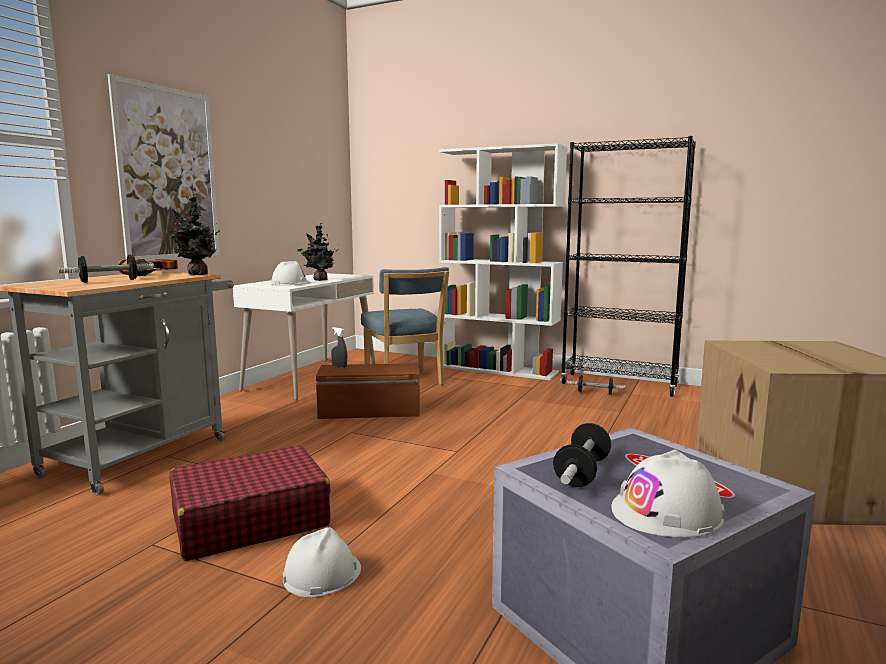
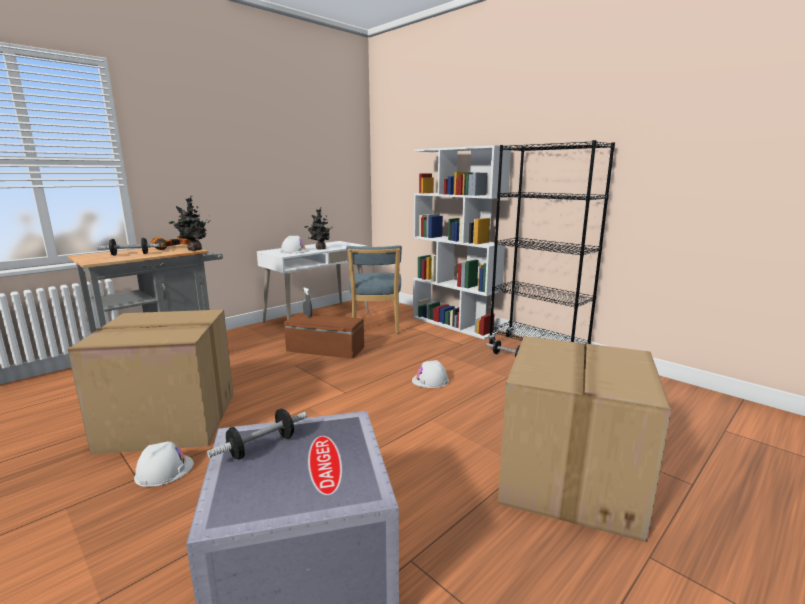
camera: 20 degrees right, 5 degrees up
(168, 174) = (204, 177): picture -> none
(249, 520) = (168, 422): red suitcase -> cardboard box
(667, 512) = (257, 497): white hard hat -> white hard hat (430, 380)

